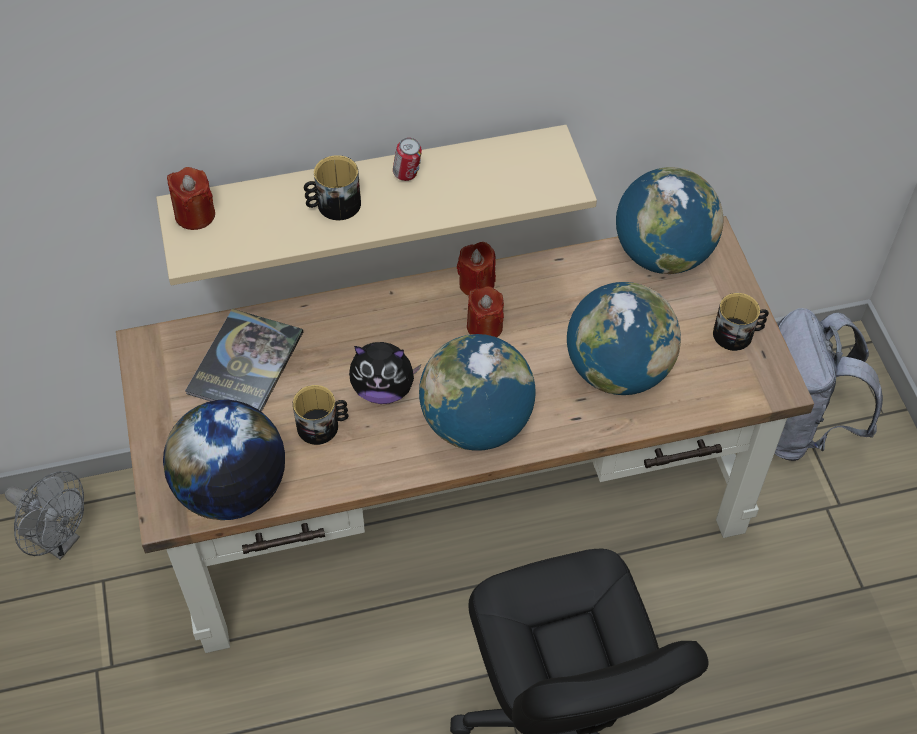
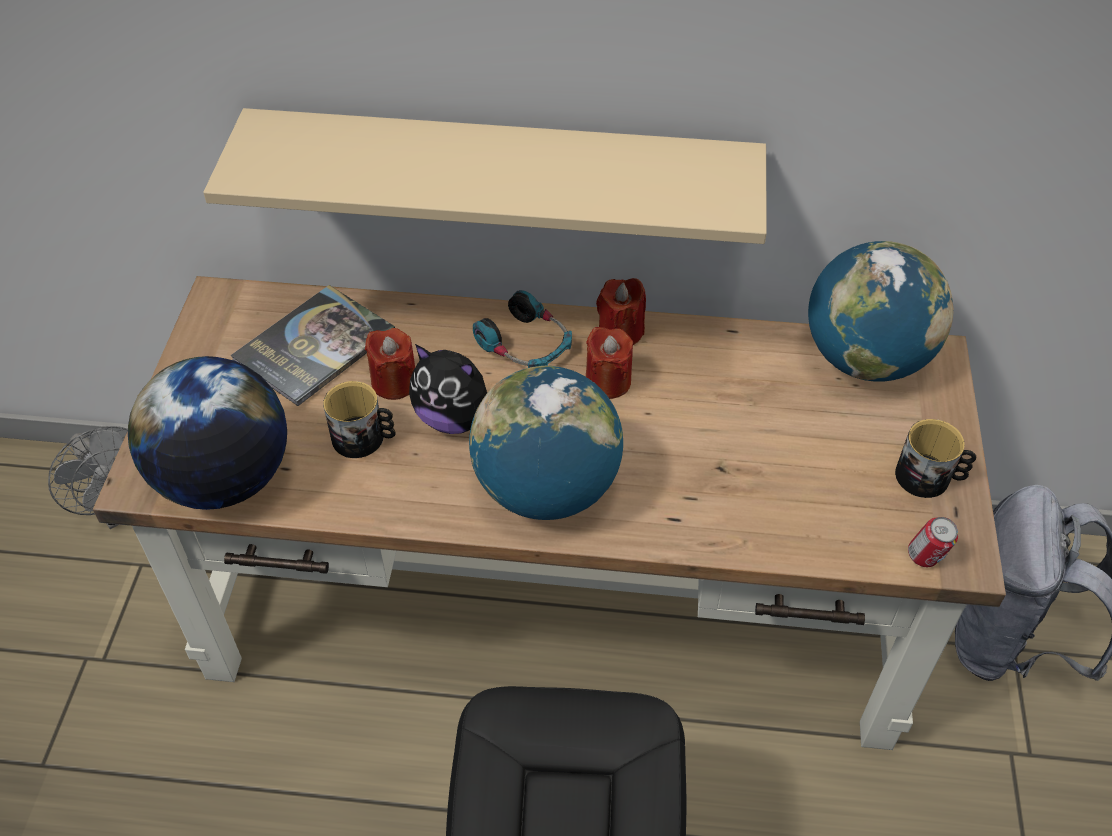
camera: 20 degrees right, 5 degrees down
(195, 215) = (272, 135): red candle -> red candle (394, 382)
(333, 205) = (435, 162): mug -> none
(407, 175) = (540, 152): can -> can (925, 559)
(410, 315) = (525, 345): none -> headphones
(617, 370) = (752, 477): globe -> none

